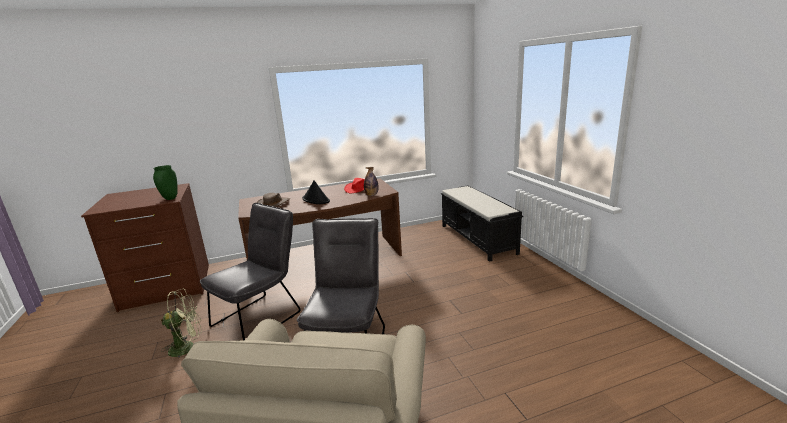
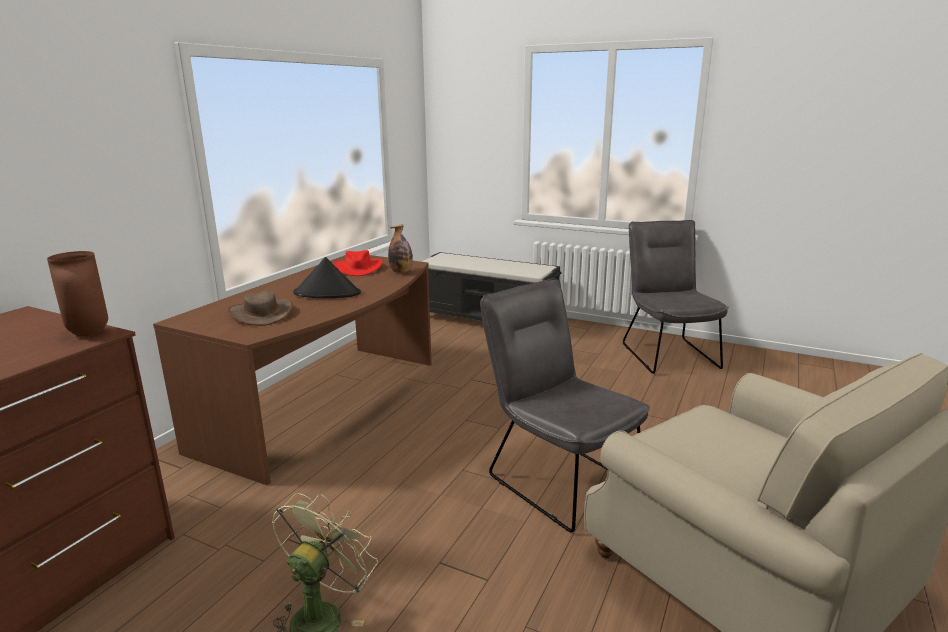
camera: 45 degrees left, 0 degrees up
(171, 198) = (90, 333): green vase -> brown vase
(261, 316) = (369, 509): grey chair -> grey chair (666, 353)

